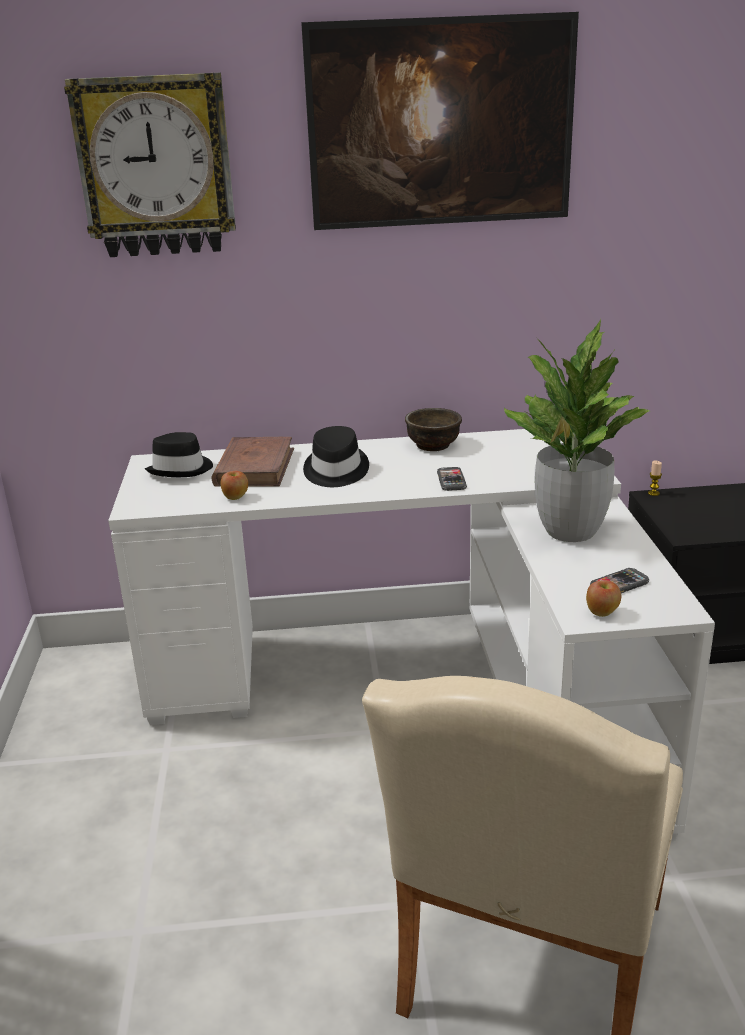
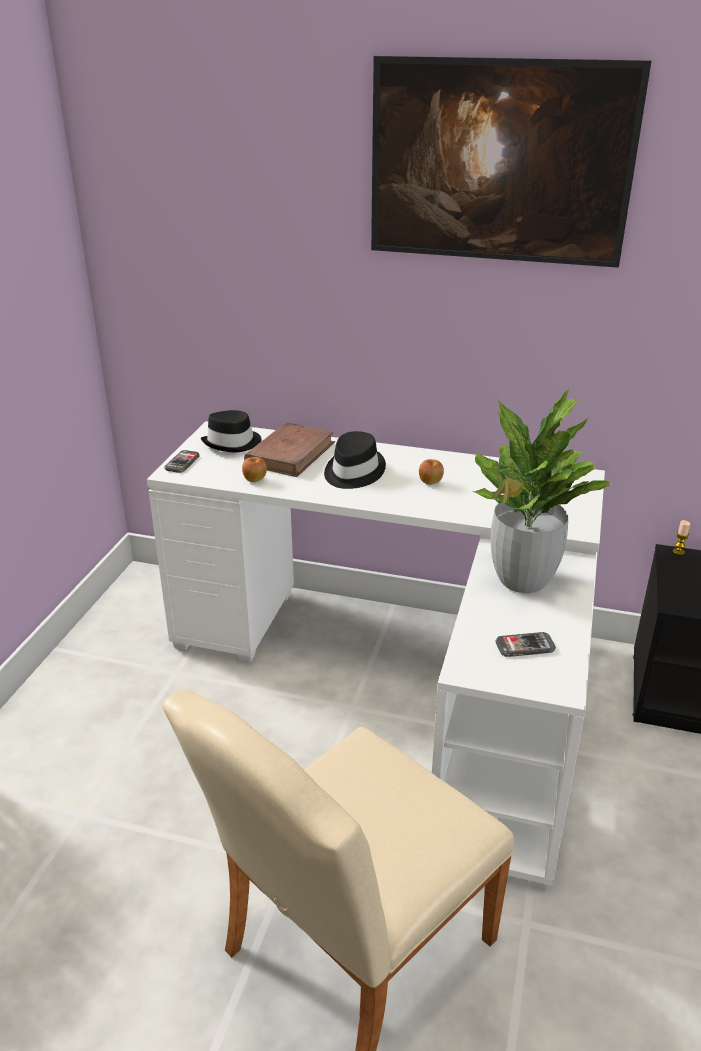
camera: 20 degrees right, 5 degrees up
(156, 167) = (241, 178): wall clock -> none
(432, 445) = (456, 464): brown bowl -> none
(451, 480) = (444, 504): phone -> phone (182, 463)
(602, 613) = (487, 670): apple -> apple (430, 482)

